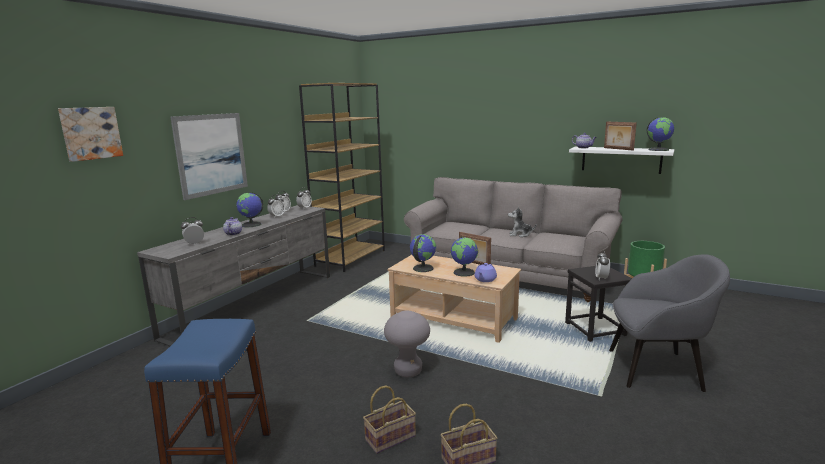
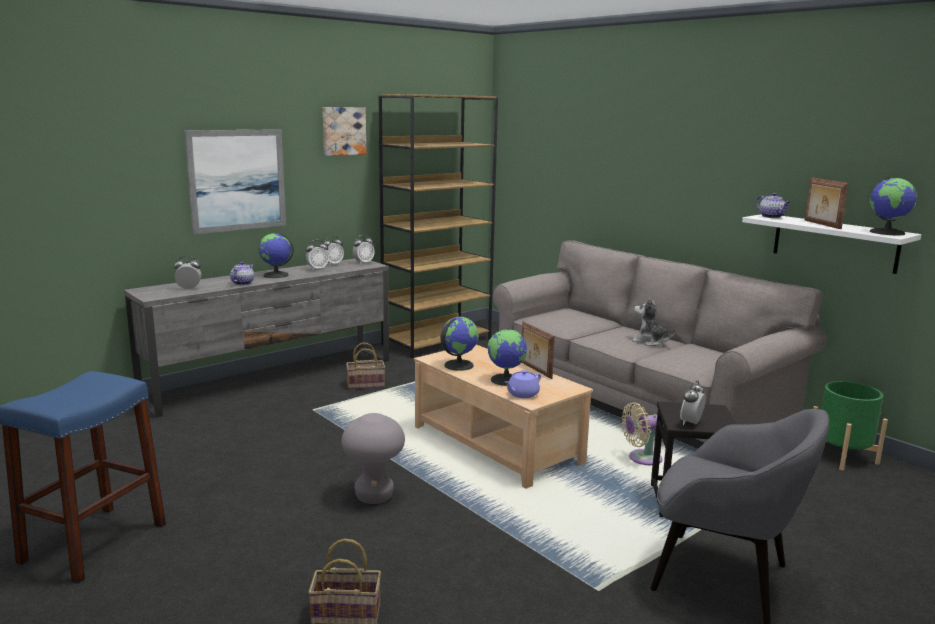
camera: 20 degrees right, 0 degrees up
(90, 133) = (81, 145): picture -> picture (343, 131)
(391, 437) = (284, 564): basket -> basket (366, 384)
(545, 308) = (641, 458): none -> beige fan

